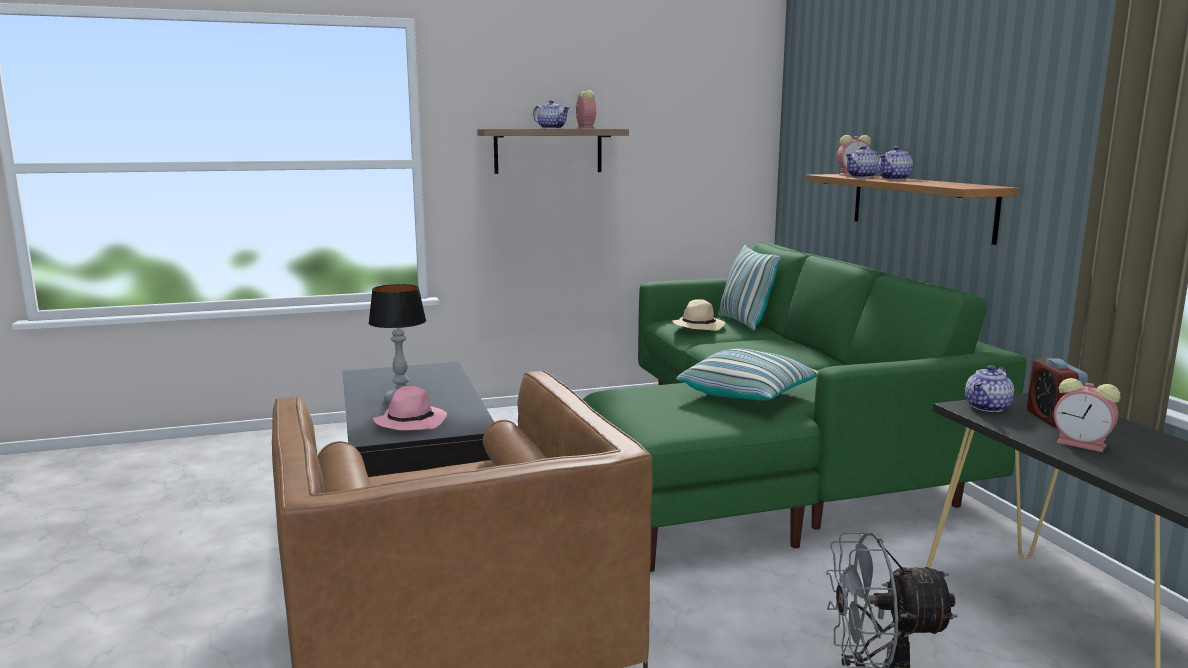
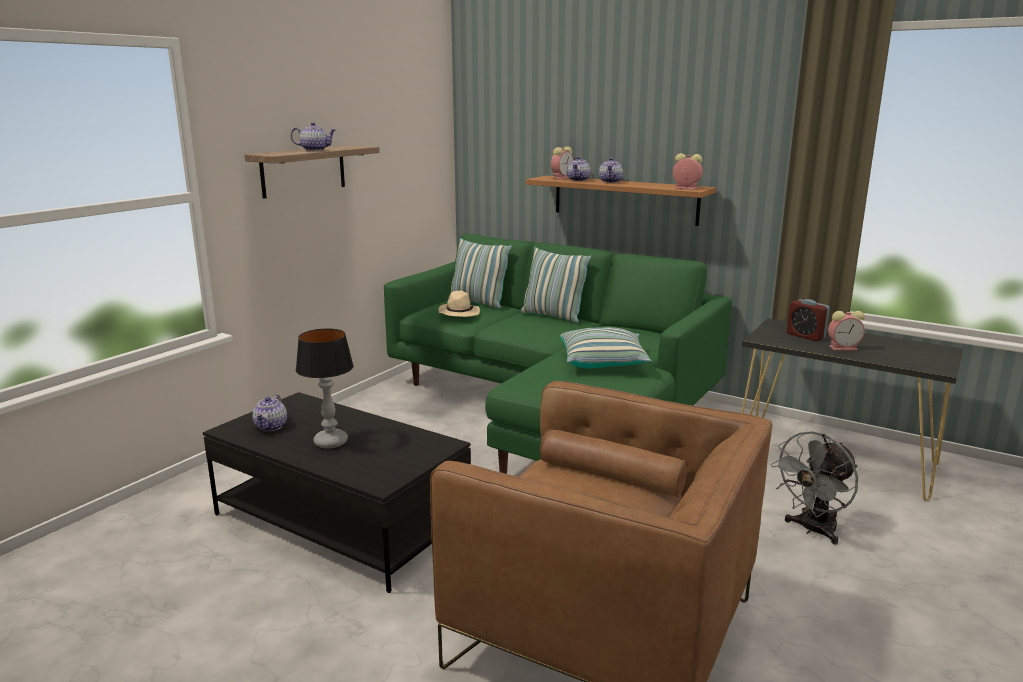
camera: 40 degrees left, 5 degrees up
(411, 422) = (384, 458): pink hat -> none
(585, 128) = (340, 148): alarm clock -> alarm clock (685, 188)
(798, 347) = (553, 316): none -> pillow
(988, 407) = (769, 336): teapot -> teapot (271, 427)

